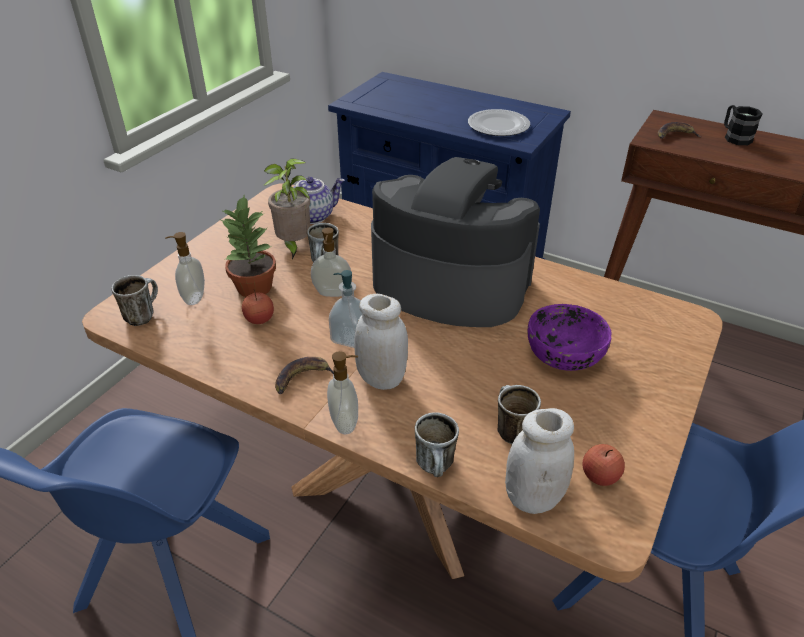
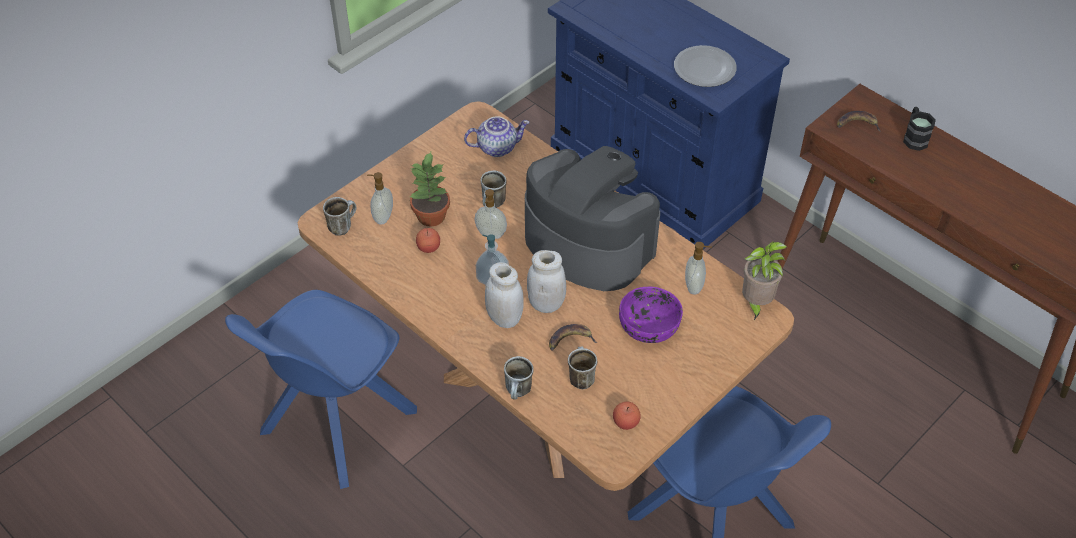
camera: 15 degrees right, 10 degrees up
(293, 246) = (472, 179): potted plant -> potted plant (756, 303)
(302, 378) = (448, 306): banana -> banana (570, 340)
(346, 422) = (468, 347): soap dispenser -> soap dispenser (694, 286)
(533, 497) = (574, 426): white jar -> white jar (546, 304)

